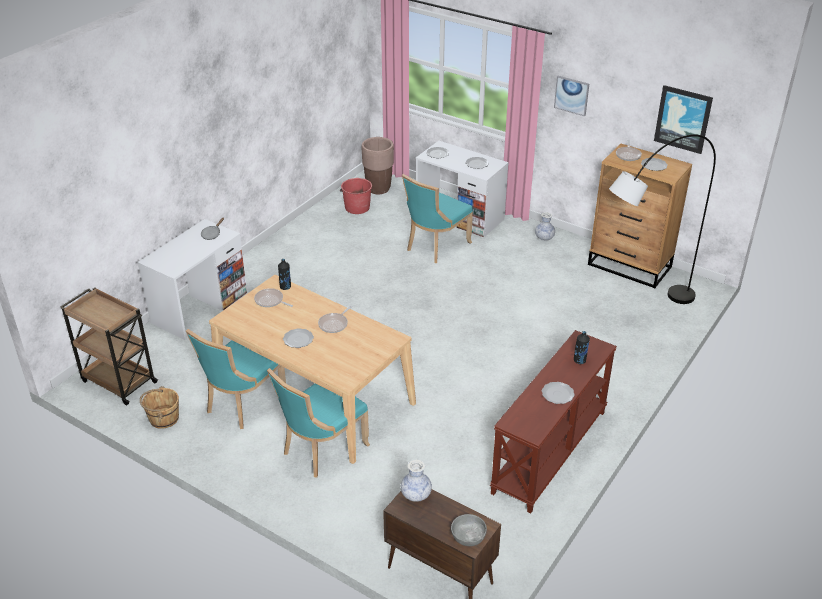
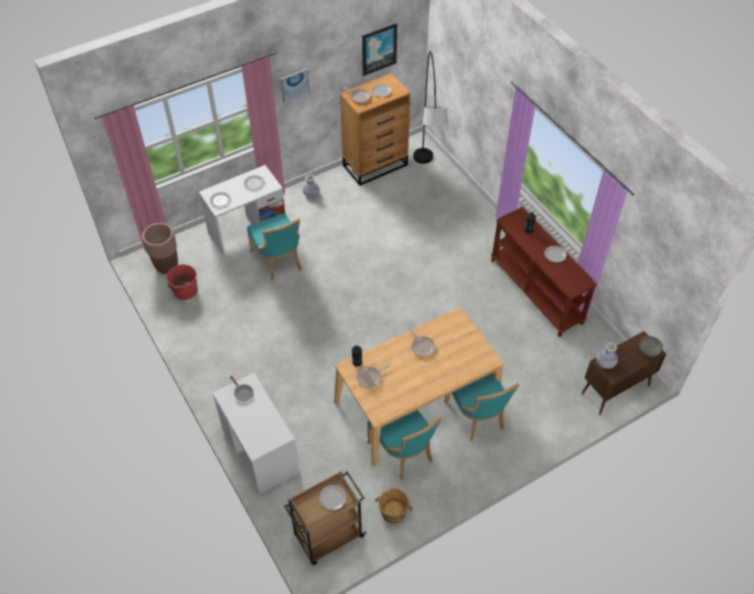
camera: 65 degrees left, 15 degrees up
(298, 339) = (428, 374): plate -> plate (332, 498)

